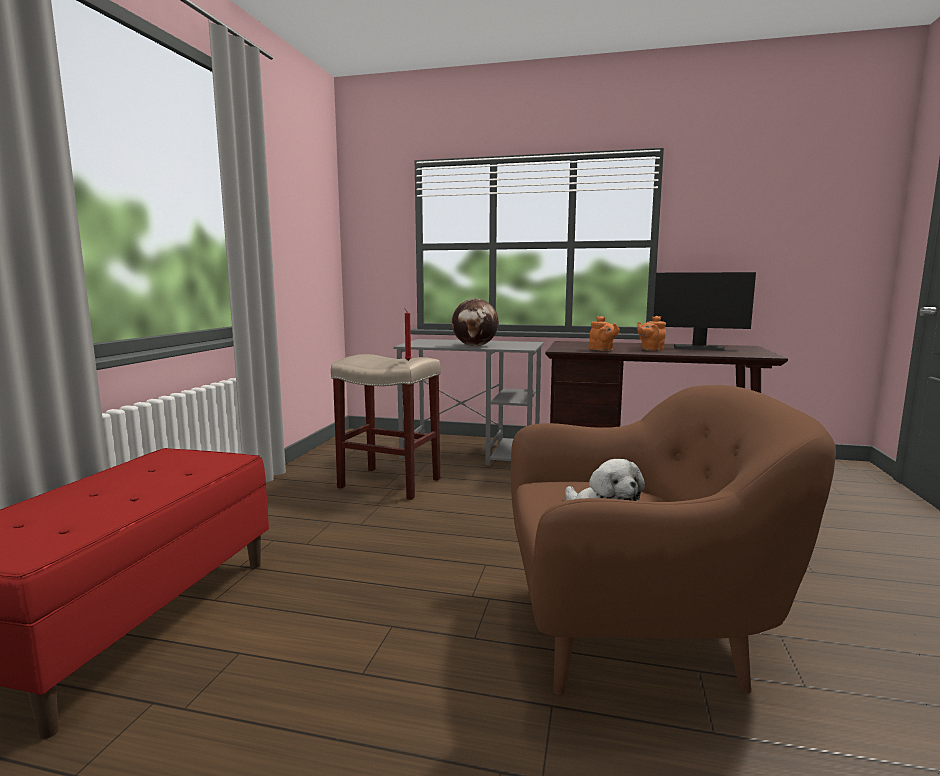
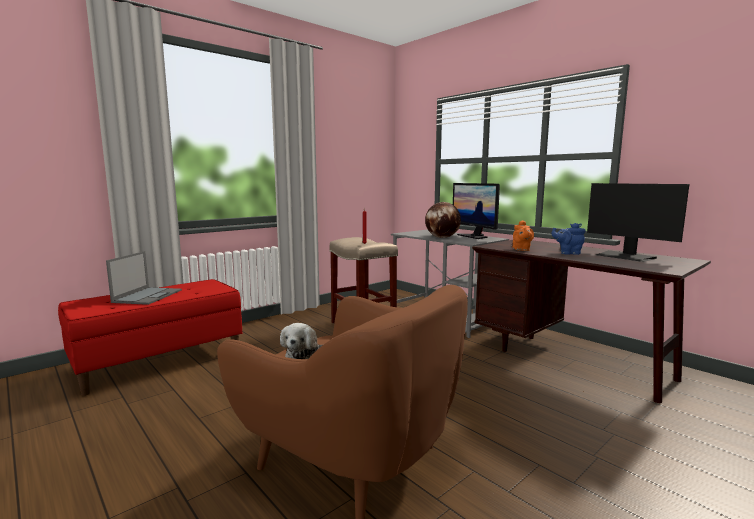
camera: 35 degrees right, 0 degrees up
(102, 496) = (148, 296): none -> laptop
(502, 342) = (474, 236): none -> monitor
(650, 349) = (568, 253): orange teapot -> blue teapot

